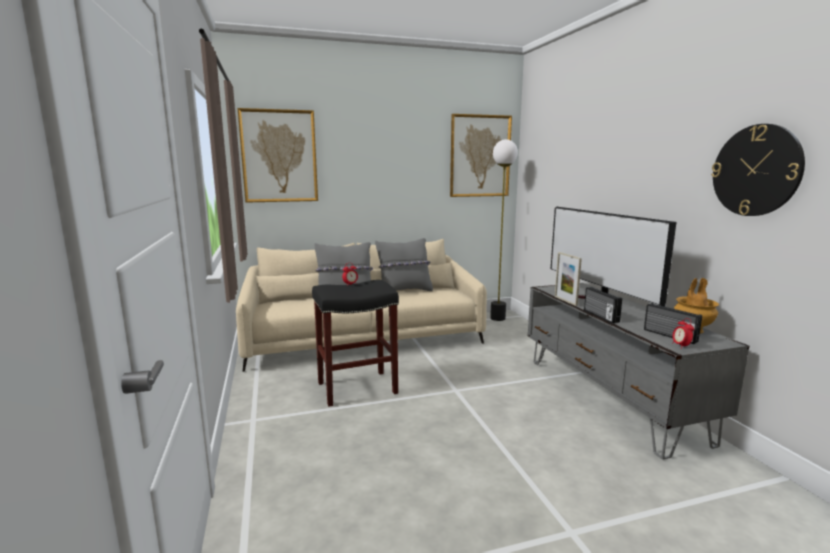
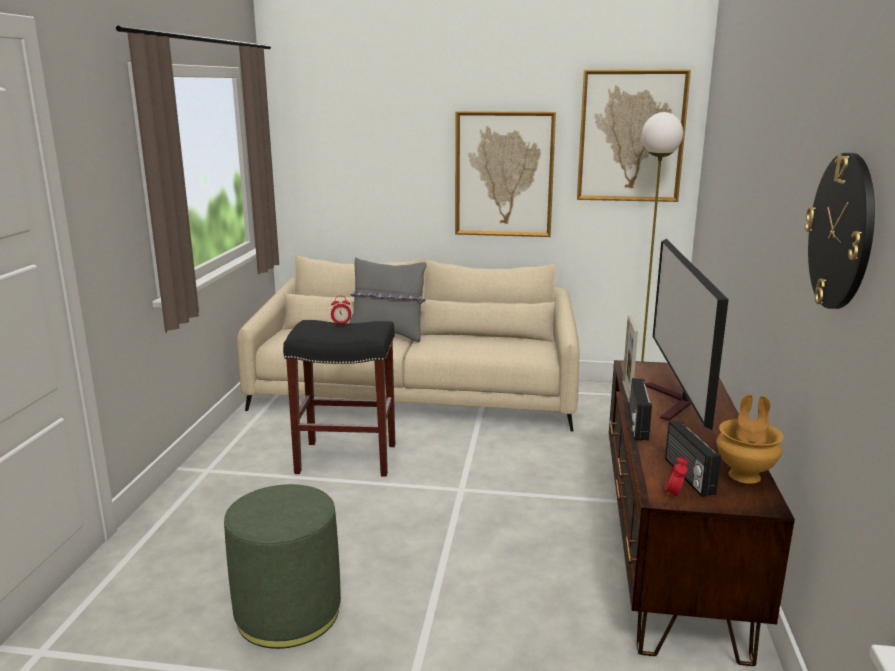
camera: 25 degrees right, 5 degrees up
(279, 156) = (330, 135): picture -> picture (504, 174)
(404, 291) = (473, 336): grey pillow -> none
(428, 505) = (288, 612): none -> green ottoman
(609, 397) = (669, 552): grey tv stand -> brown tv stand

